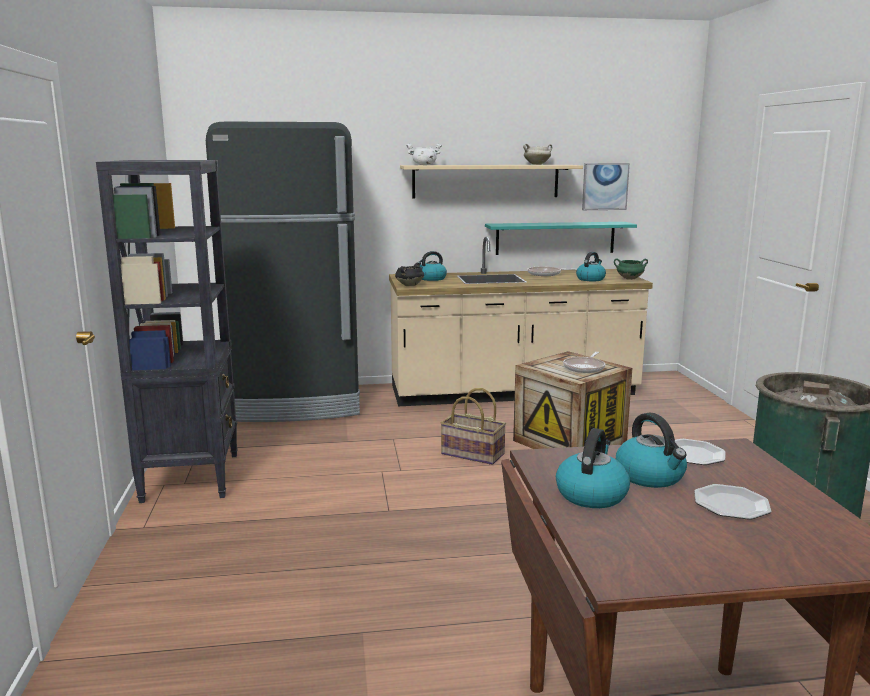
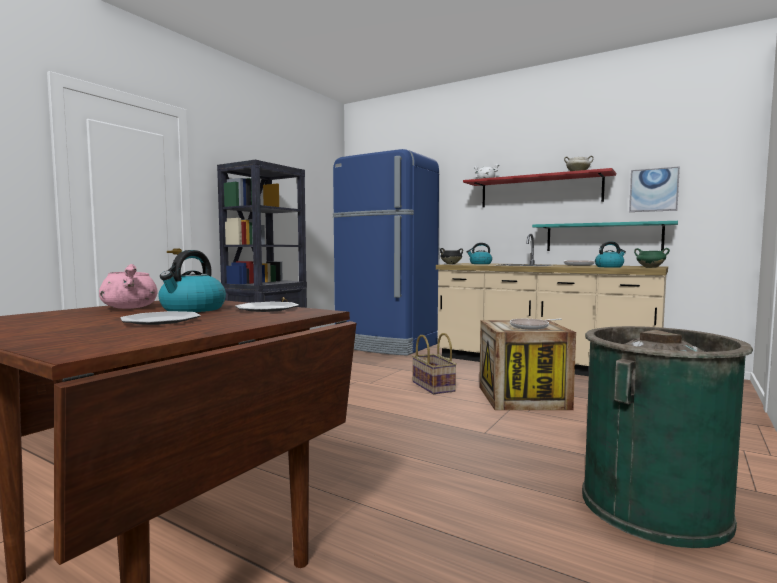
camera: 40 degrees right, 10 degrees down
(297, 404) = (385, 345): black fridge -> blue fridge
(485, 181) = (539, 191): beige shelf -> red shelf
(591, 494) = (129, 308): kettle -> pink cooking pot

